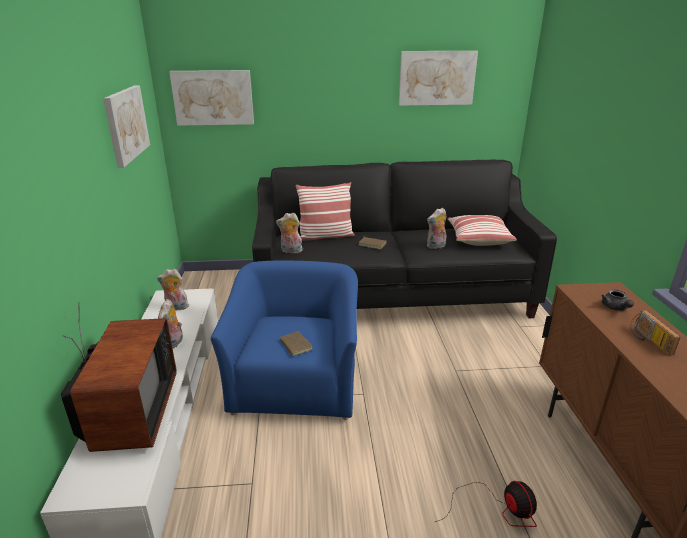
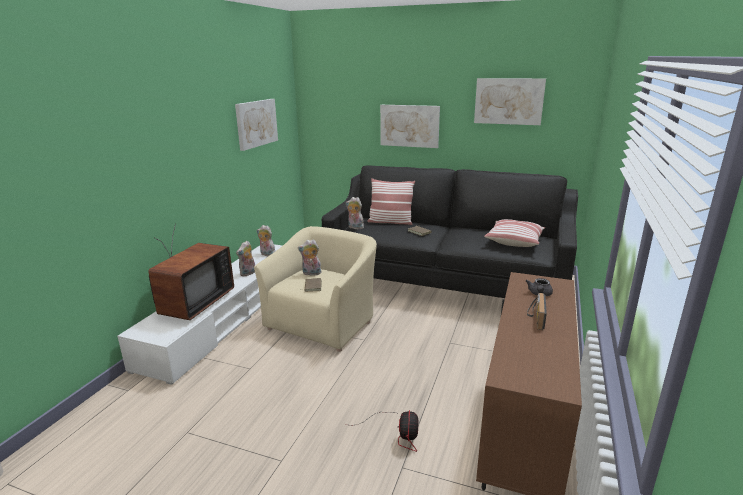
camera: 25 degrees right, 5 degrees down
(213, 97) = (333, 110): picture -> picture (409, 125)
(296, 383) = (323, 322): blue armchair -> beige armchair
(436, 246) = (470, 241): plush toy -> plush toy (311, 273)

